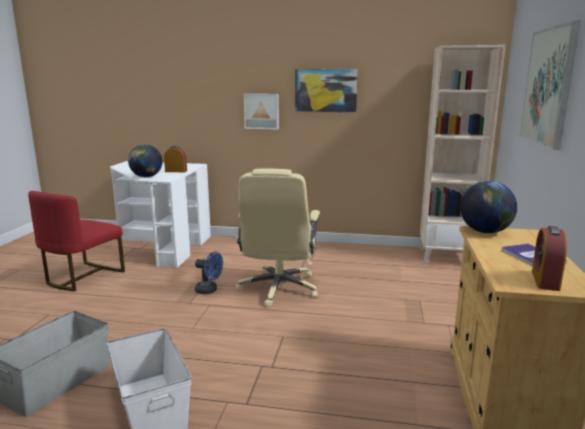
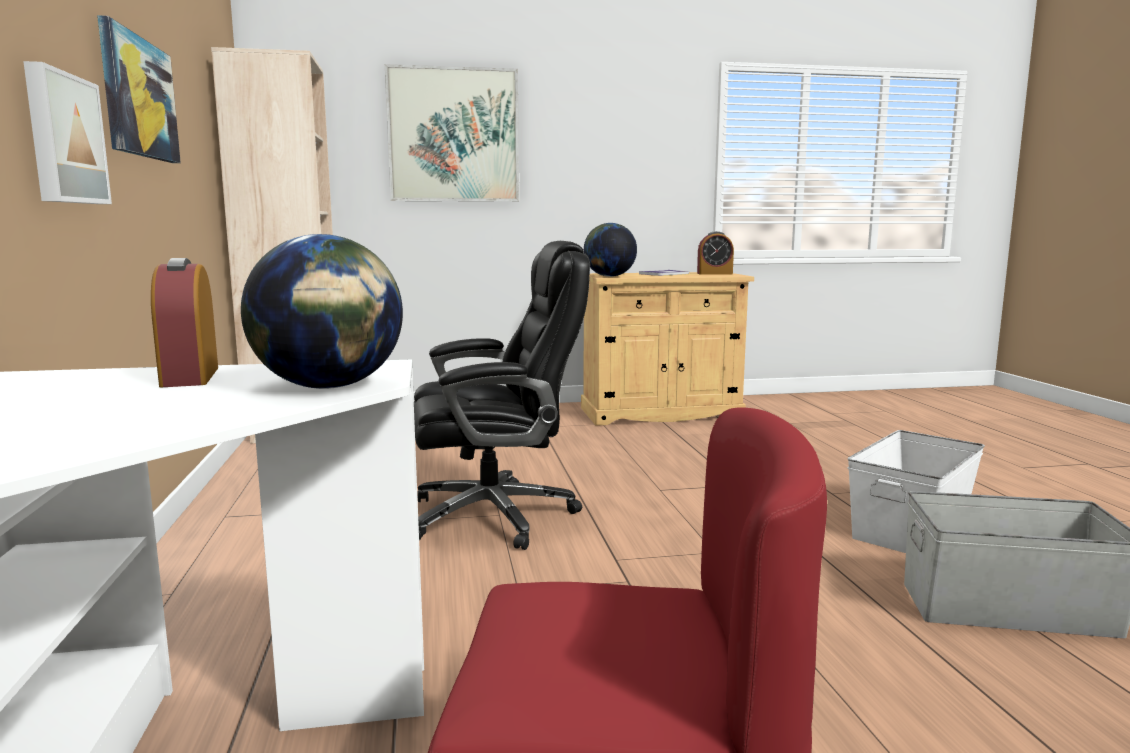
camera: 110 degrees left, 5 degrees down
(209, 290) = (551, 576): blue fan -> none
(278, 289) = (496, 516): beige office chair -> black office chair

